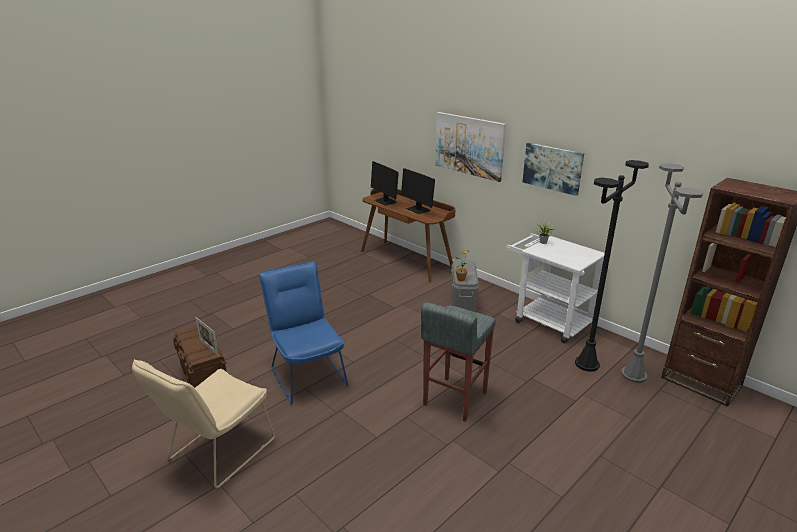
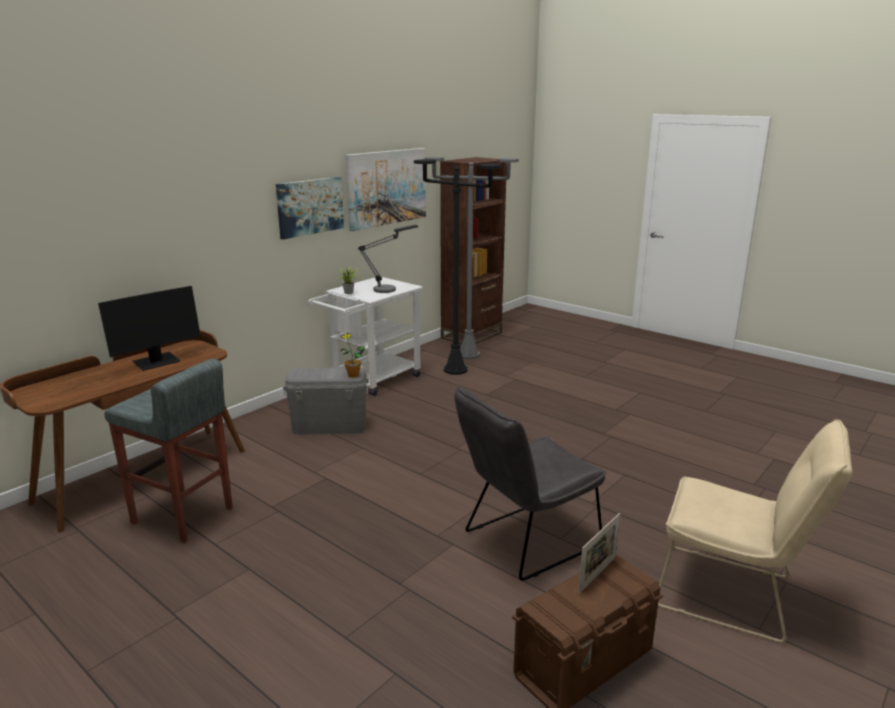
camera: 95 degrees left, 5 degrees down
(307, 373) = (524, 541): blue chair -> grey chair
(385, 201) = (82, 389): monitor -> none
(454, 399) = (537, 432): grey stool -> grey stool (183, 516)
(469, 145) = (186, 219): picture -> picture (386, 187)
(564, 257) = (390, 288): none -> table lamp

